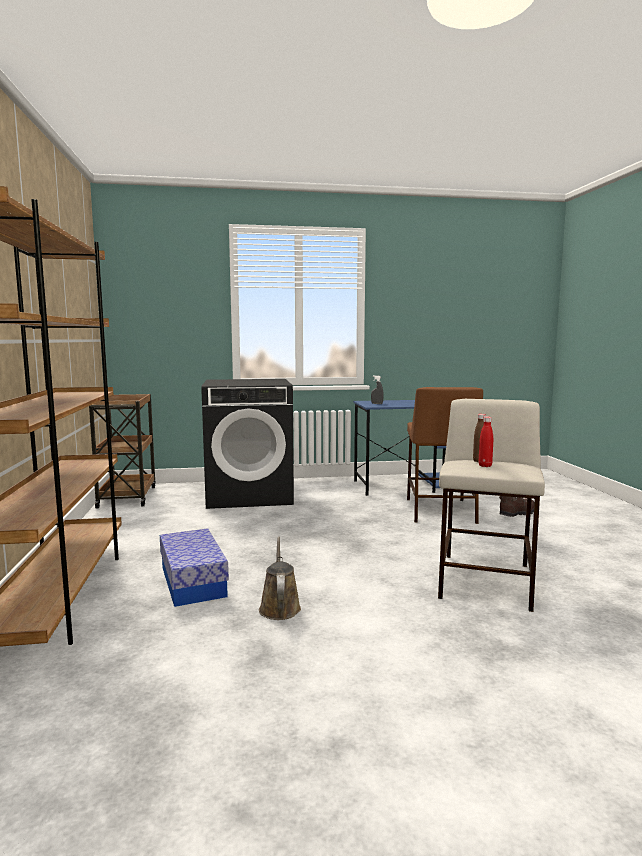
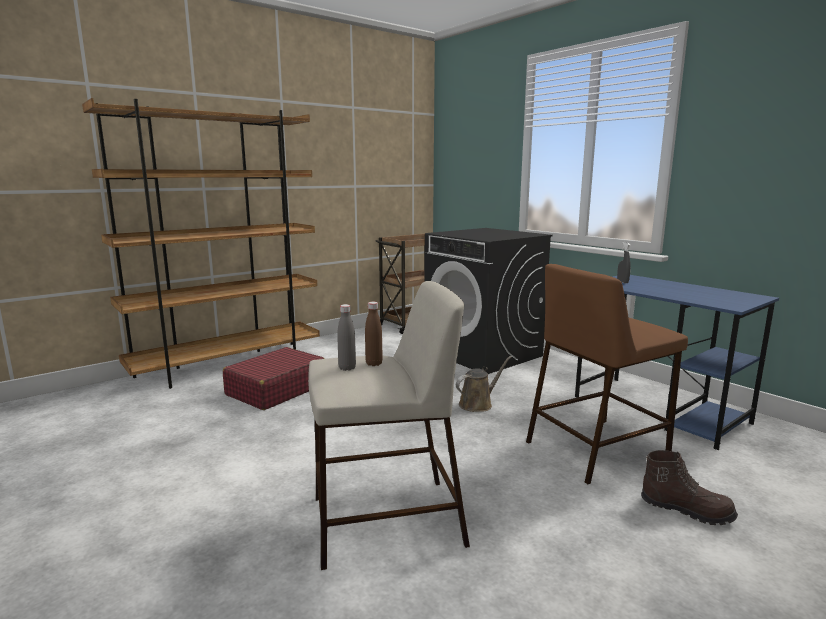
camera: 60 degrees right, 5 degrees up
(193, 581) = (276, 390): storage box -> red suitcase
(279, 607) = (251, 430): brown watering can -> brown watering can (478, 404)
(485, 466) = (347, 368): red bottle -> grey bottle

